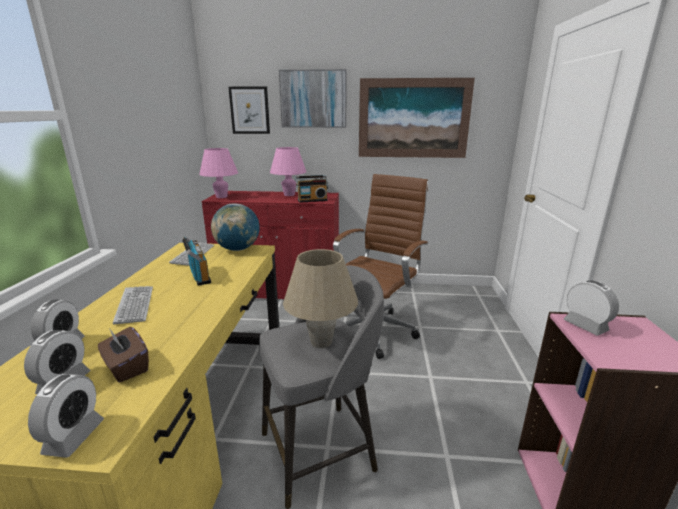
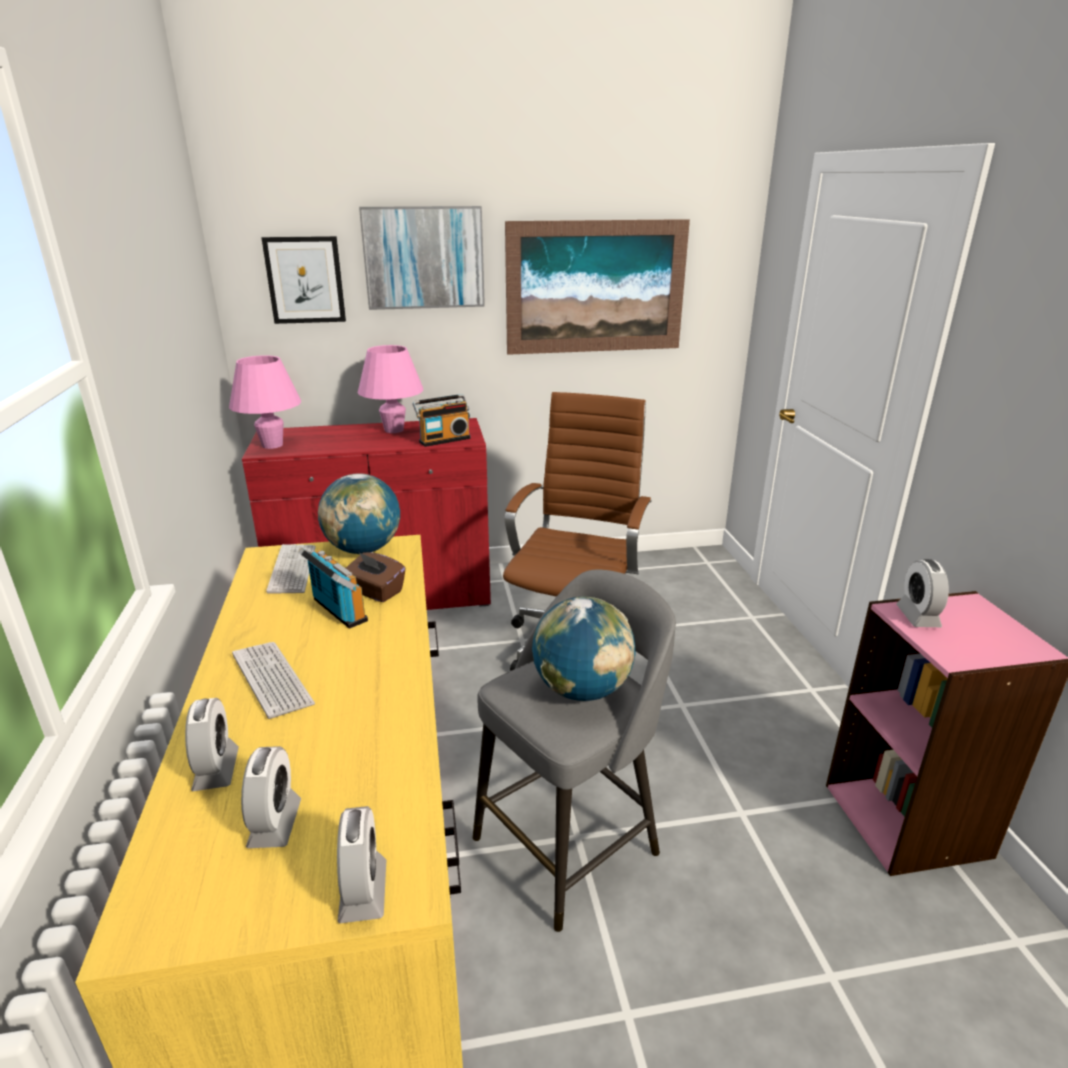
camera: 15 degrees left, 5 degrees up
(126, 367) = (350, 782): brown tissue box -> brown tissue box (375, 591)
(321, 342) = (582, 690): beige table lamp -> globe
(585, 326) = (917, 616): alarm clock -> alarm clock turned 135 degrees counterclockwise

